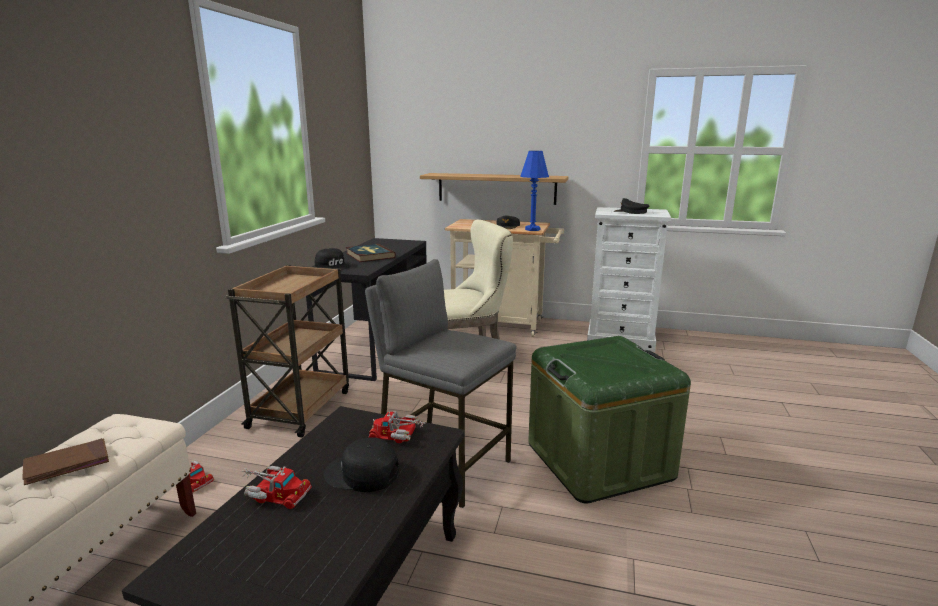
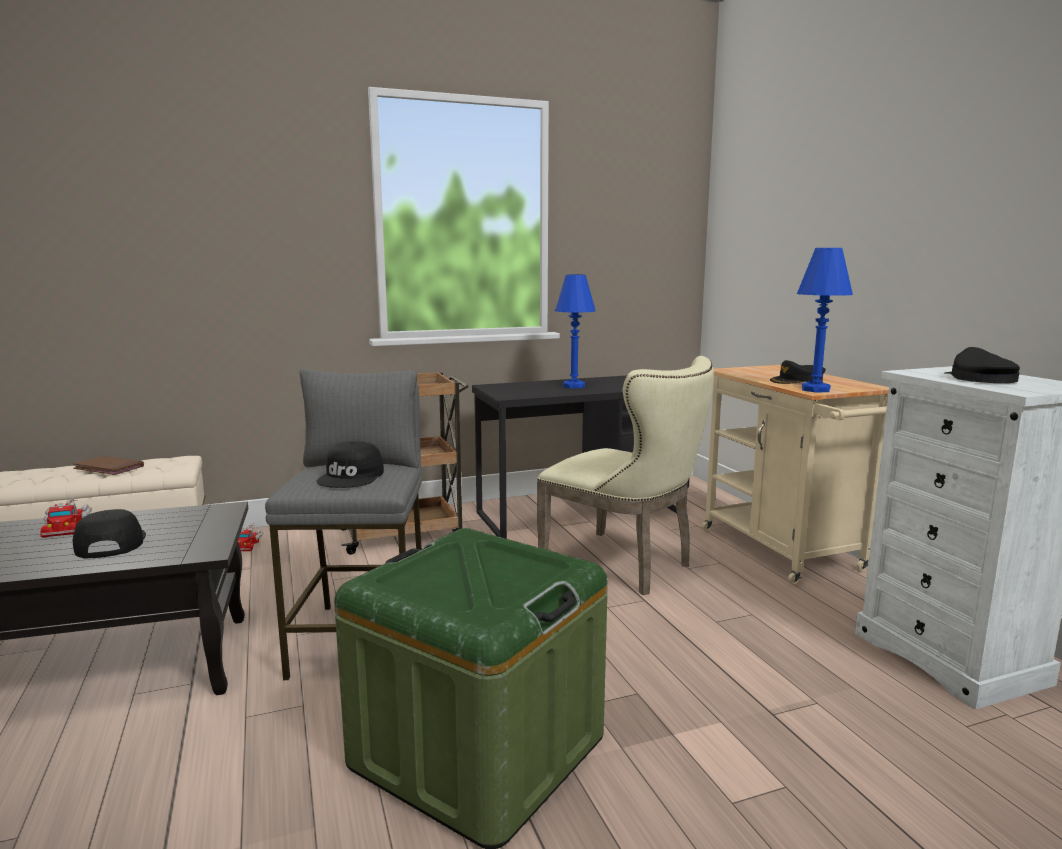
camera: 55 degrees right, 5 degrees down
(333, 266) = (506, 387): black cap -> black cap (352, 476)
(369, 255) = (573, 386): book -> blue table lamp
(399, 435) = (195, 537): toy truck -> none
(496, 188) = (833, 319): shelf -> none

